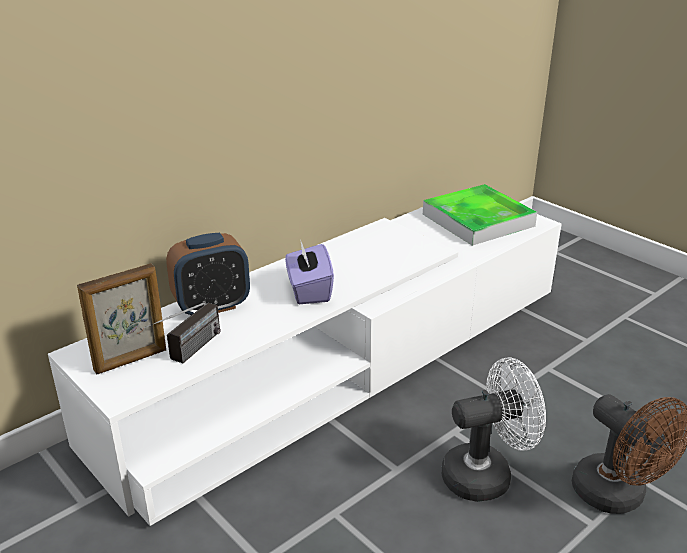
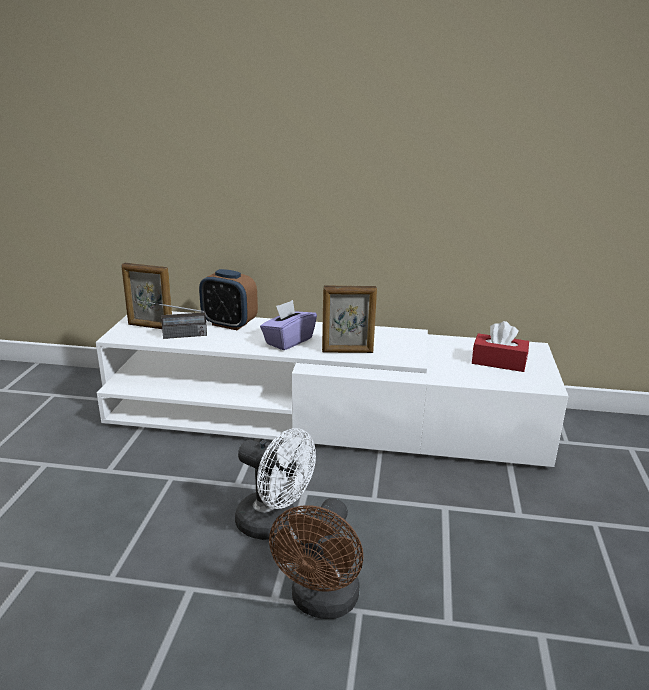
camera: 50 degrees right, 5 degrees down
(377, 271) = (347, 351): none -> picture frame
(478, 220) = (498, 362): tray -> red tissue box

